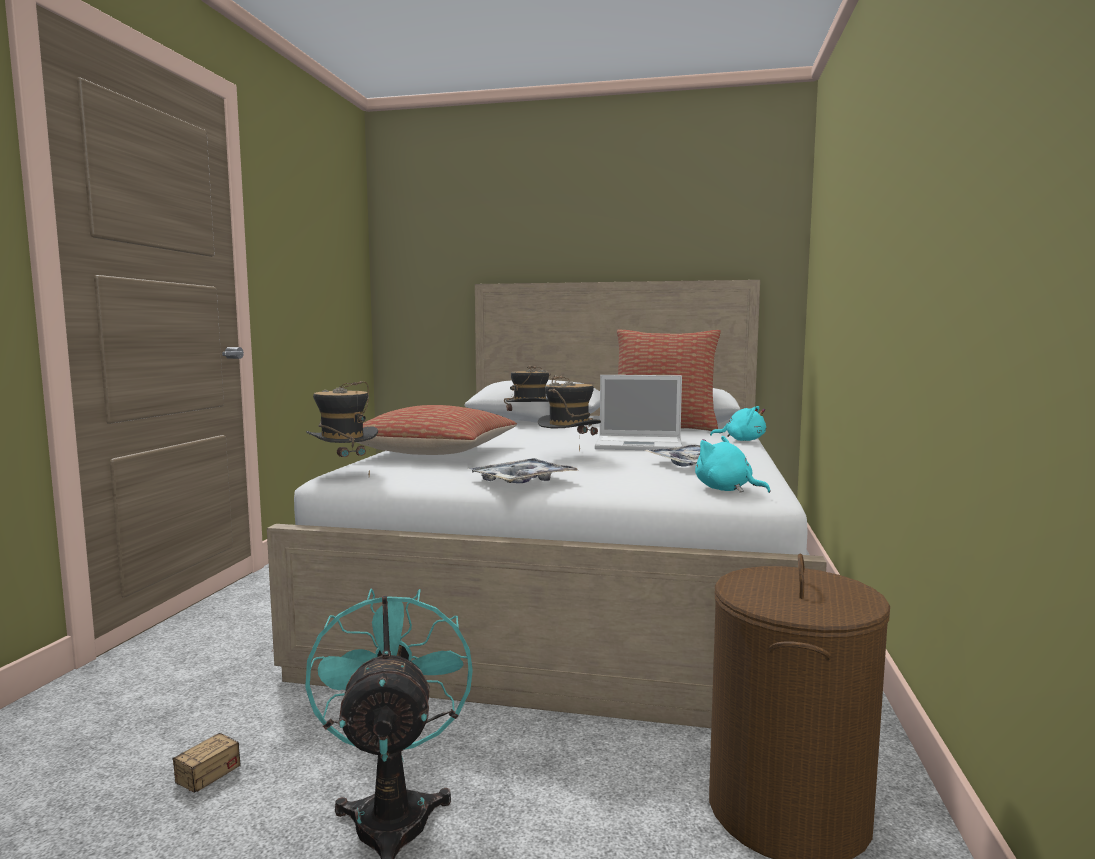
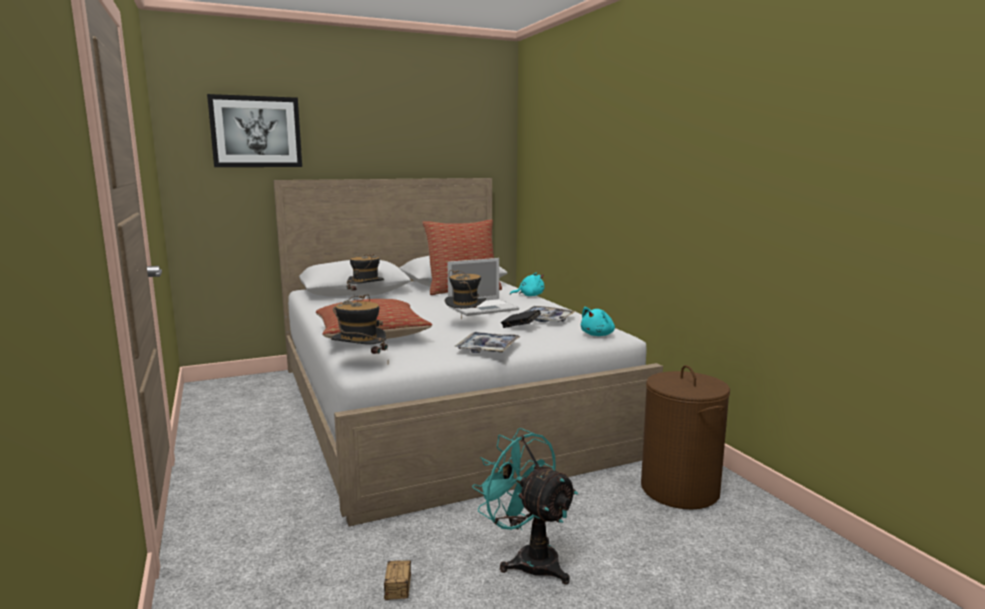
camera: 35 degrees left, 5 degrees up
(464, 230) = (256, 132): none -> picture
(630, 467) = (520, 328): none -> black book
(726, 490) = (598, 335): turquoise plush toy -> turquoise plush toy turned 60 degrees counterclockwise

